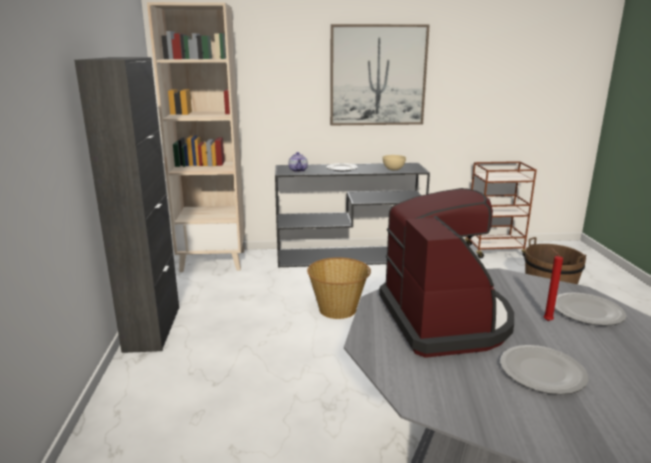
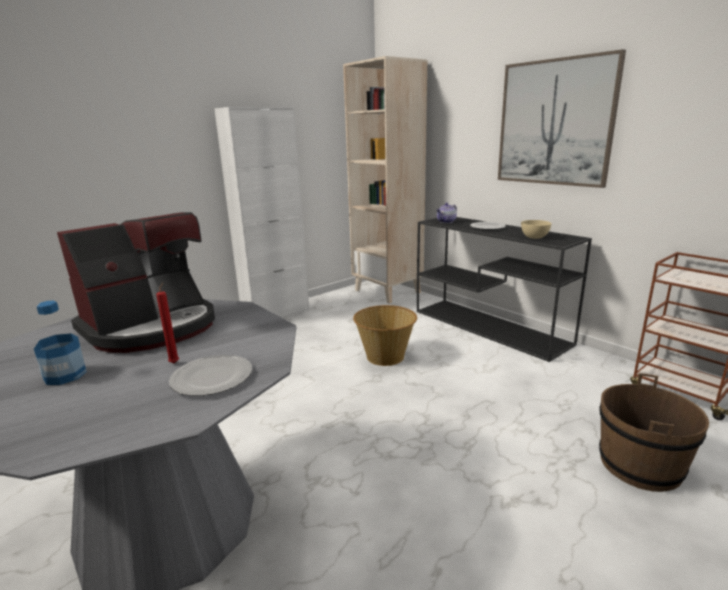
camera: 55 degrees right, 0 degrees up
(152, 328) = (276, 314): black cabinet -> white cabinet
(543, 371) = (65, 375): plate -> bottle

